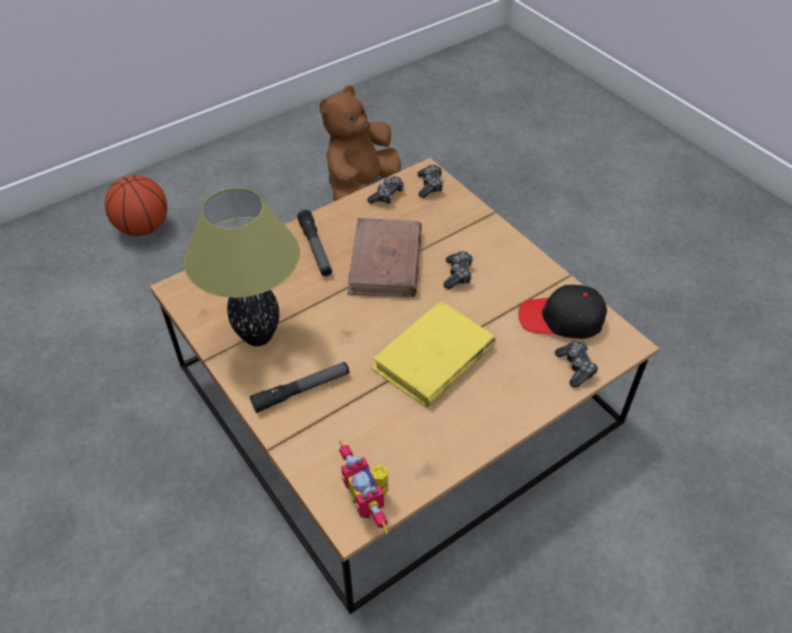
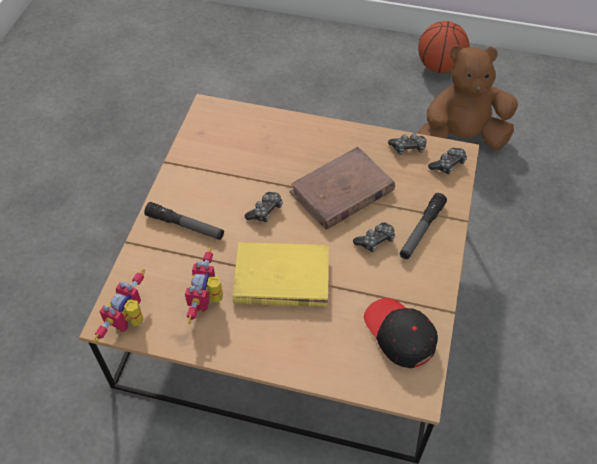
camera: 50 degrees right, 5 degrees up
(143, 227) = (292, 62): basketball -> basketball (439, 66)
(259, 336) = (208, 173): table lamp -> none
(315, 248) = (313, 146): flashlight -> flashlight (421, 230)
(406, 425) = (208, 301): none -> toy robot
(576, 367) = (359, 374): game controller -> game controller (265, 211)

